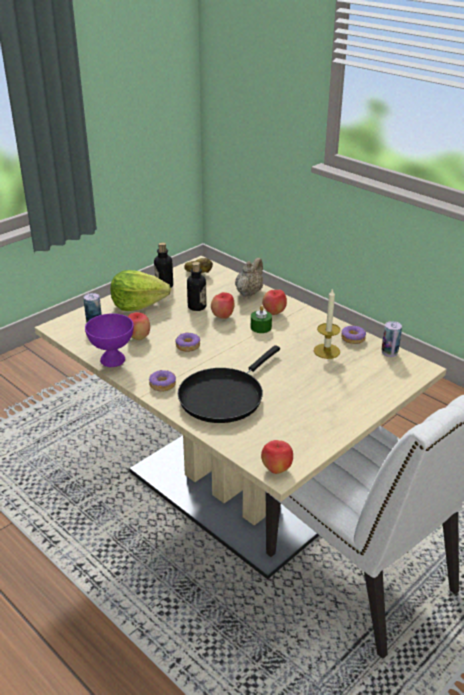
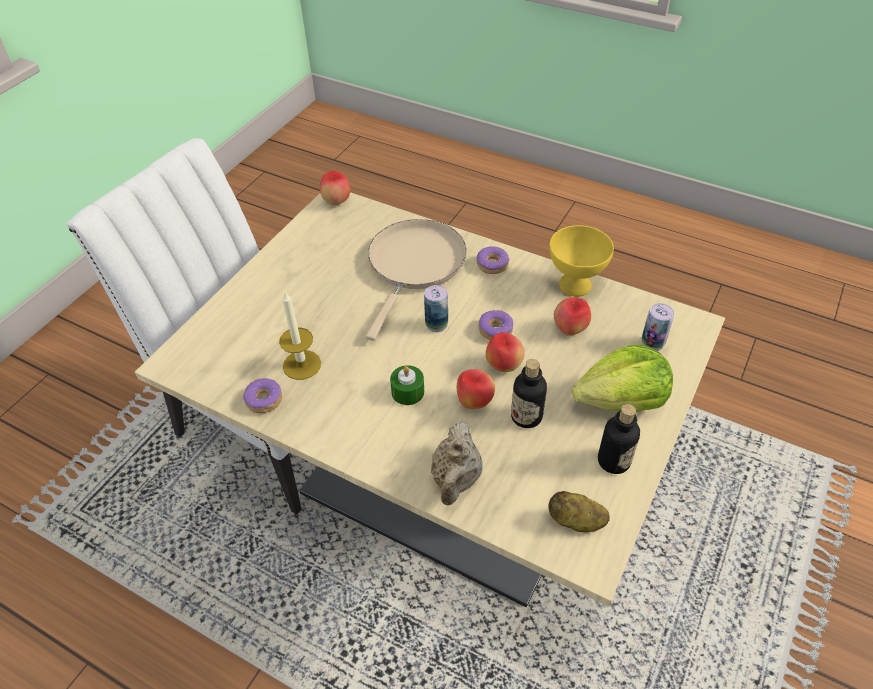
camera: 165 degrees right, 15 degrees up
(113, 359) = (575, 286): purple bowl -> yellow bowl
(224, 396) = (414, 265): black frying pan -> beige frying pan
(274, 313) = (397, 432): apple -> apple (503, 366)
(389, 352) = (211, 383): can -> can (436, 324)

